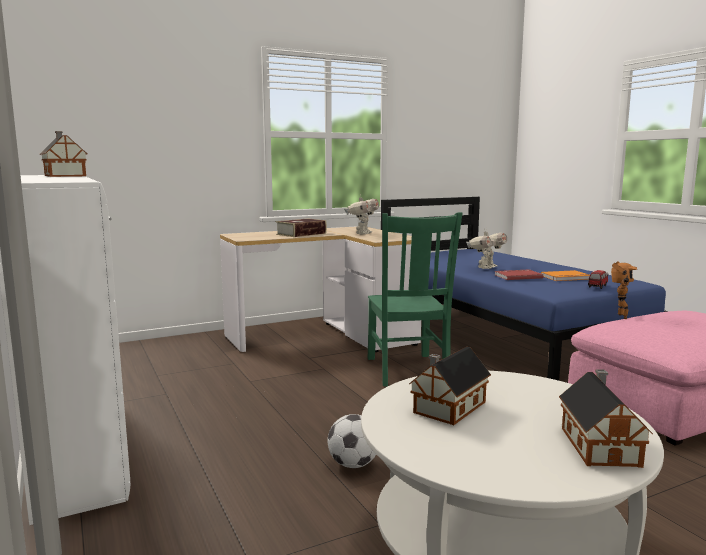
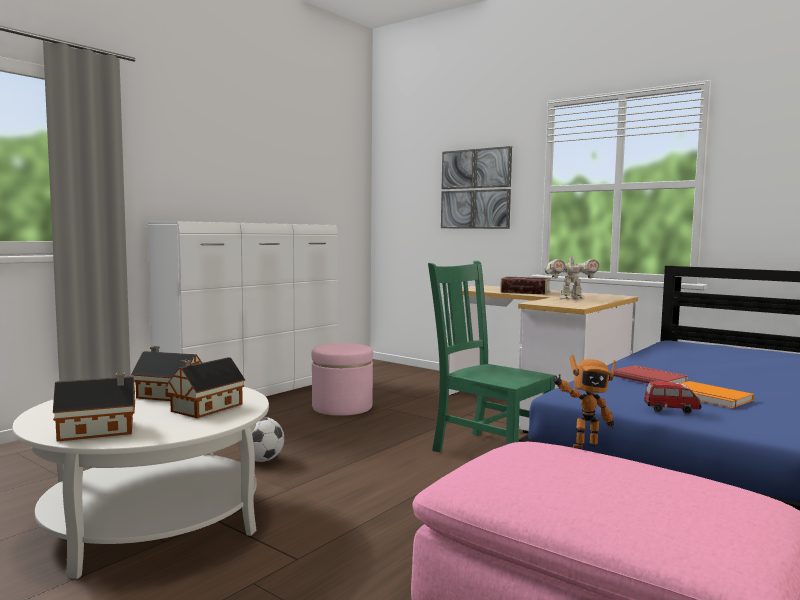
camera: 65 degrees right, 5 degrees down
(64, 176) = (286, 223): toy house -> toy house (204, 408)
(185, 129) = (475, 189): none -> picture
(217, 399) = (342, 407): none -> pink ottoman
(407, 371) = (488, 451): green chair -> green chair turned 75 degrees clockwise
(486, 267) = (675, 366): toy robot -> none

